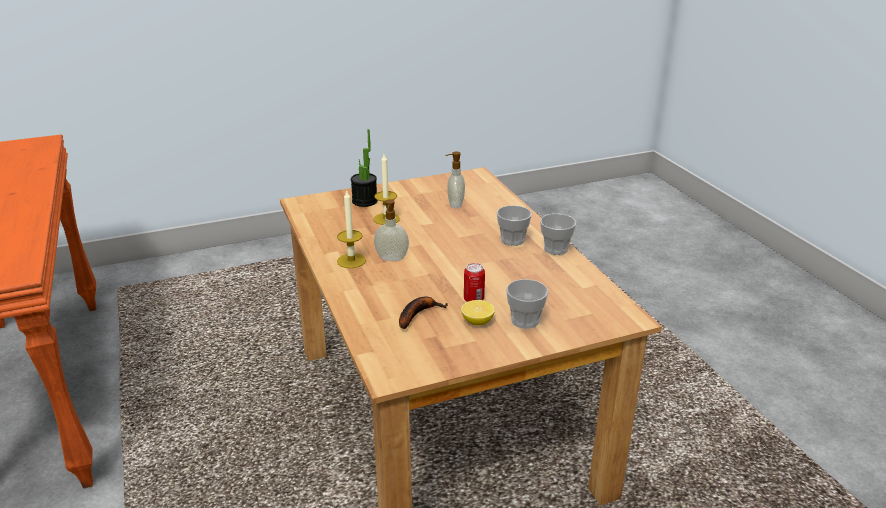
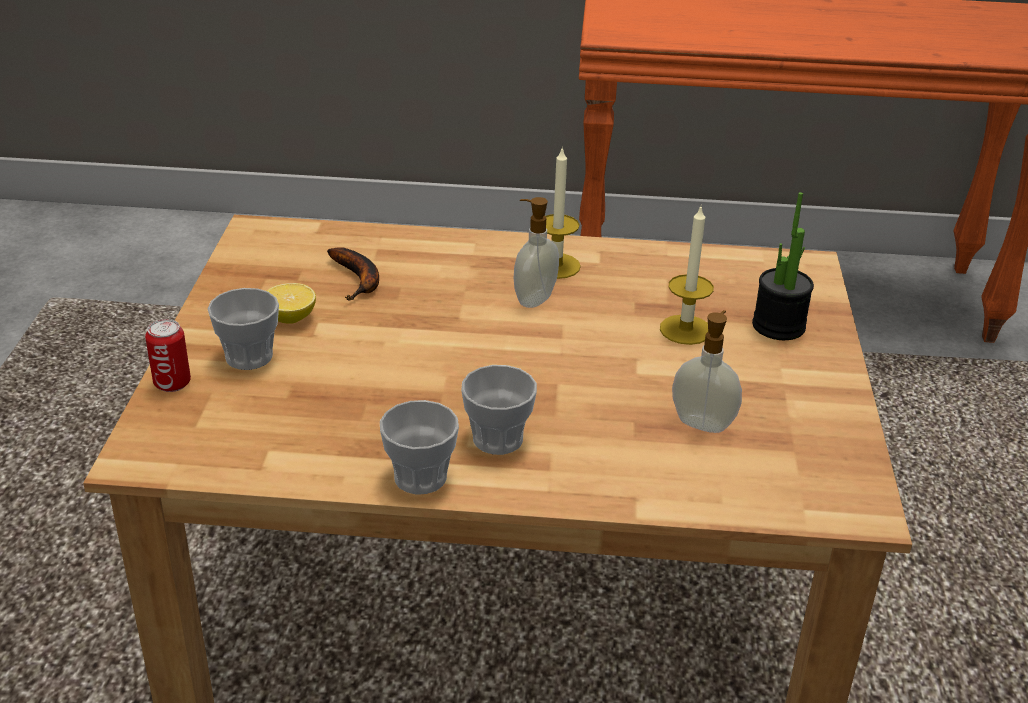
camera: 115 degrees right, 5 degrees up
(473, 299) = (347, 333): can -> can (172, 383)

